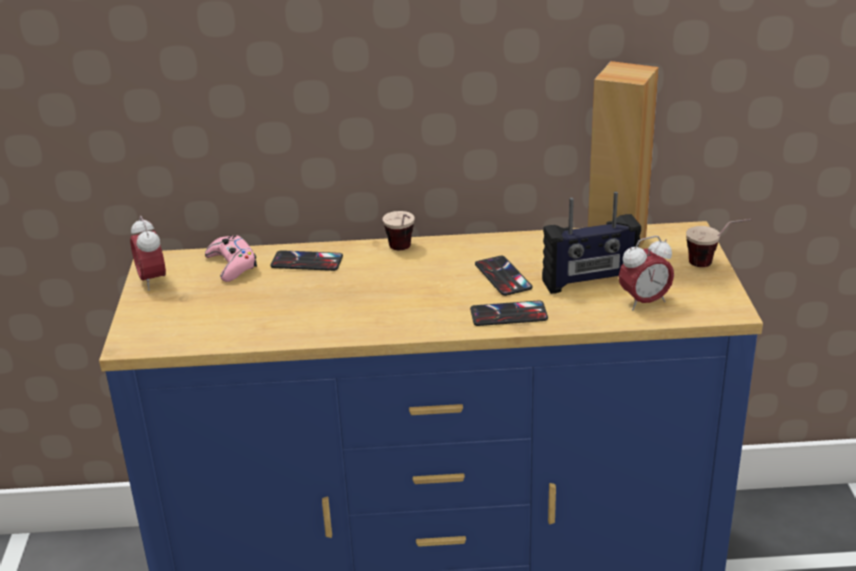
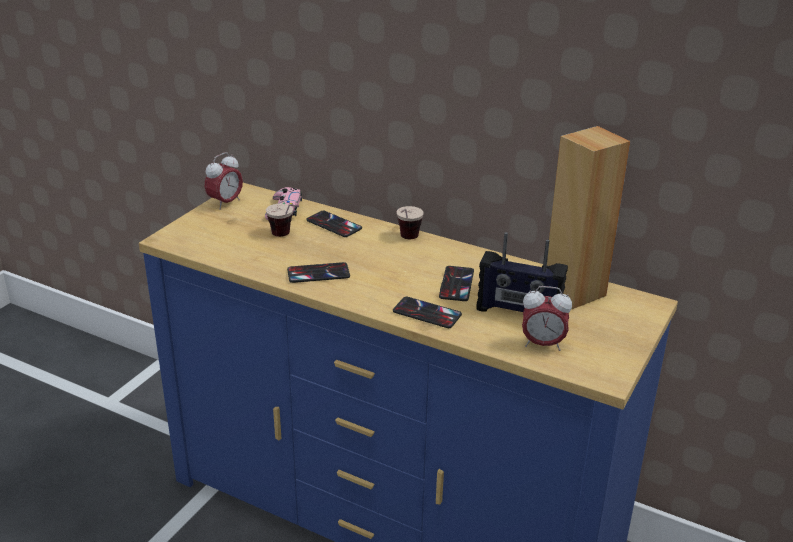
camera: 30 degrees right, 0 degrees up
(152, 280) = (225, 203): alarm clock -> alarm clock turned 150 degrees counterclockwise
(353, 316) = (318, 273): none -> phone
(714, 264) = (639, 337): cup -> cup (286, 237)

